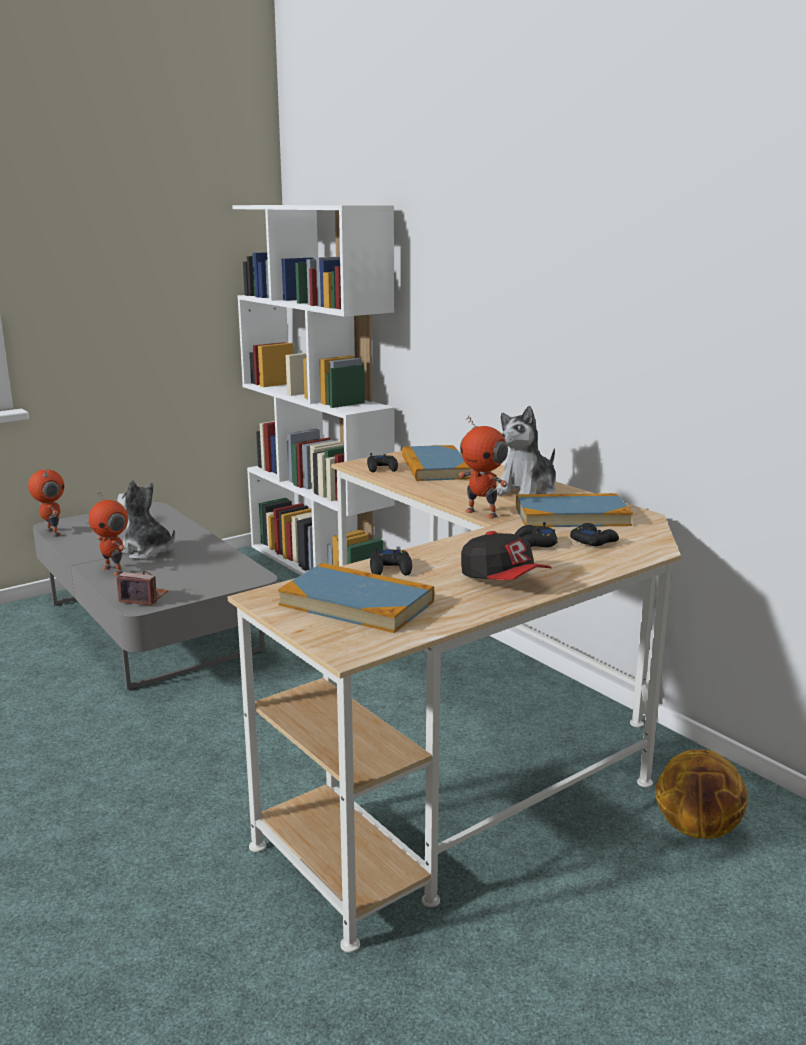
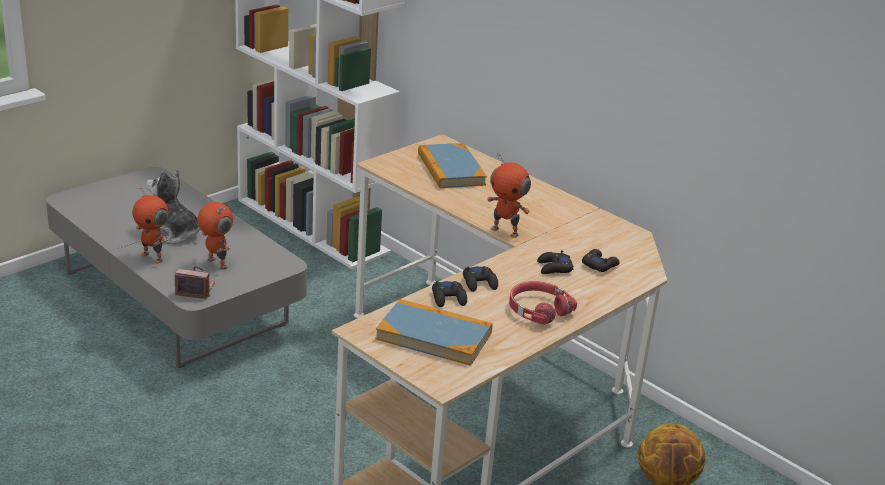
camera: 10 degrees left, 10 degrees up
(52, 533) = (70, 209): toy robot -> toy robot (216, 264)
(382, 468) = (404, 170): black game controller -> black game controller (479, 283)
(503, 580) = (538, 309): cap -> red headphones
(527, 491) = (536, 202): plush toy -> none
(571, 516) = (578, 234): book -> none

